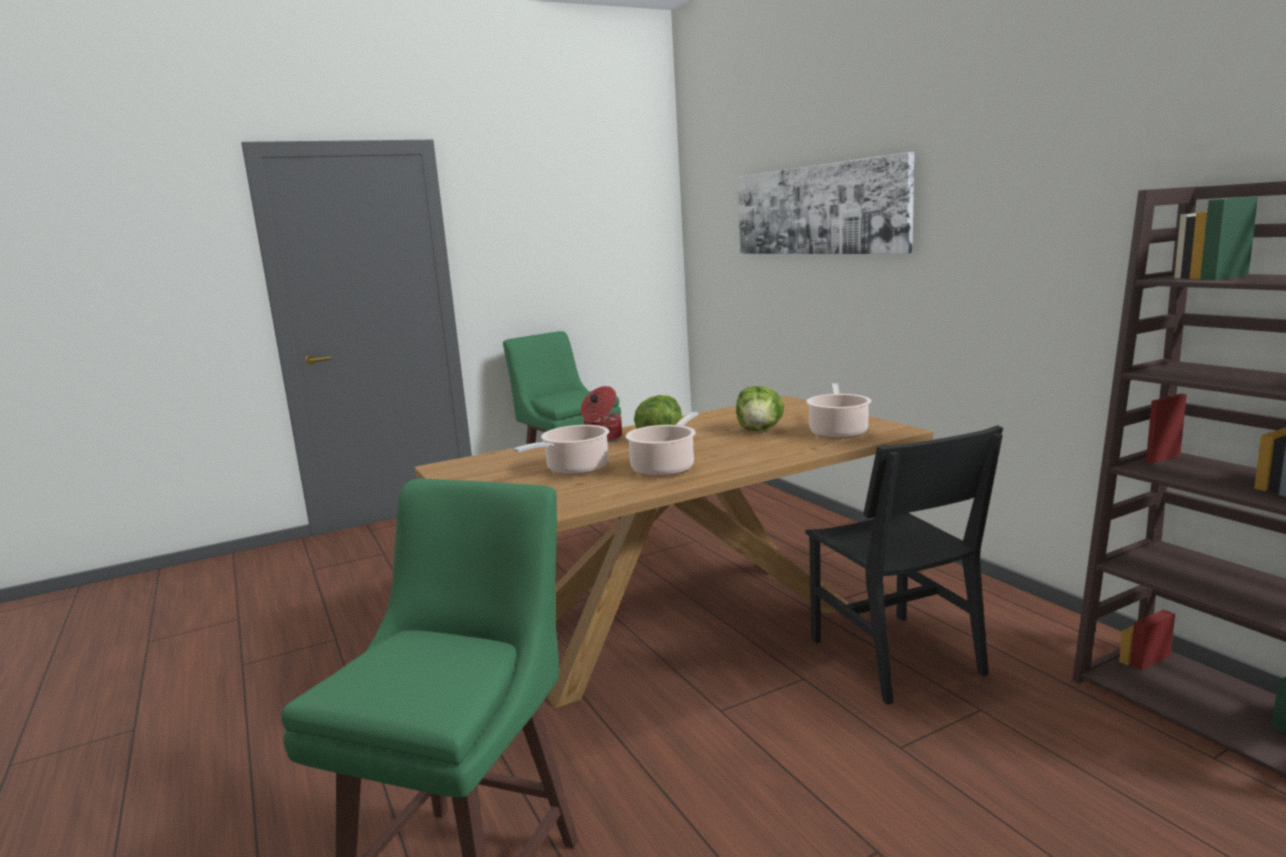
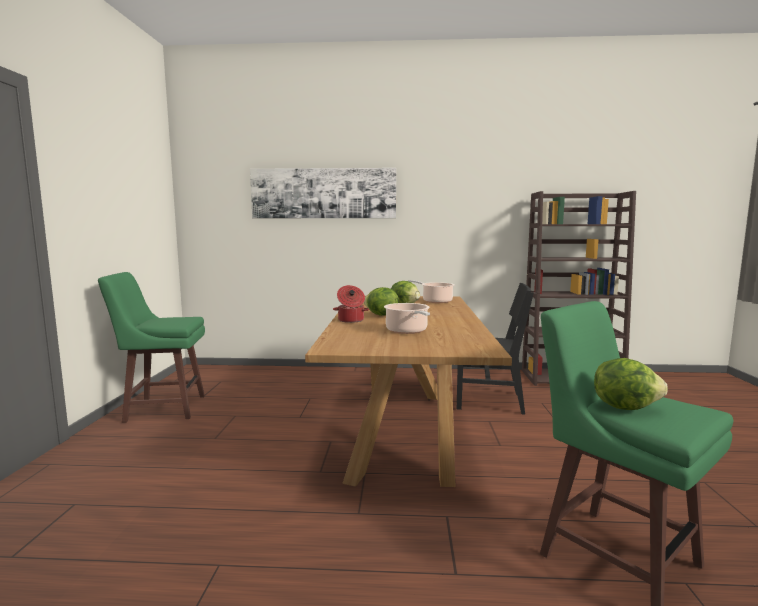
camera: 60 degrees left, 5 degrees down
(407, 648) = (624, 406): none -> lettuce
(665, 468) = (440, 321): cooking pot -> none

